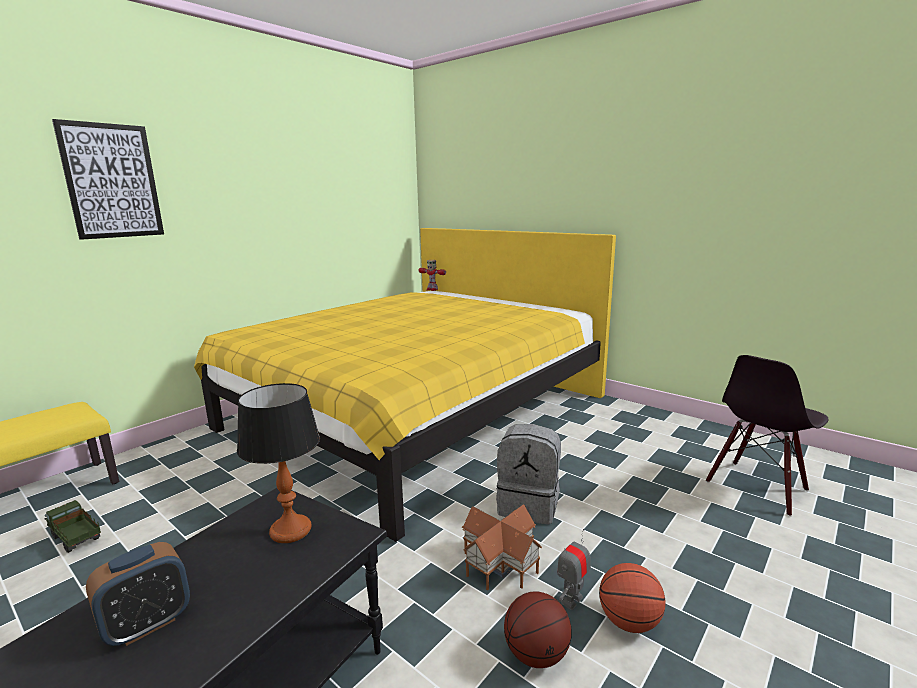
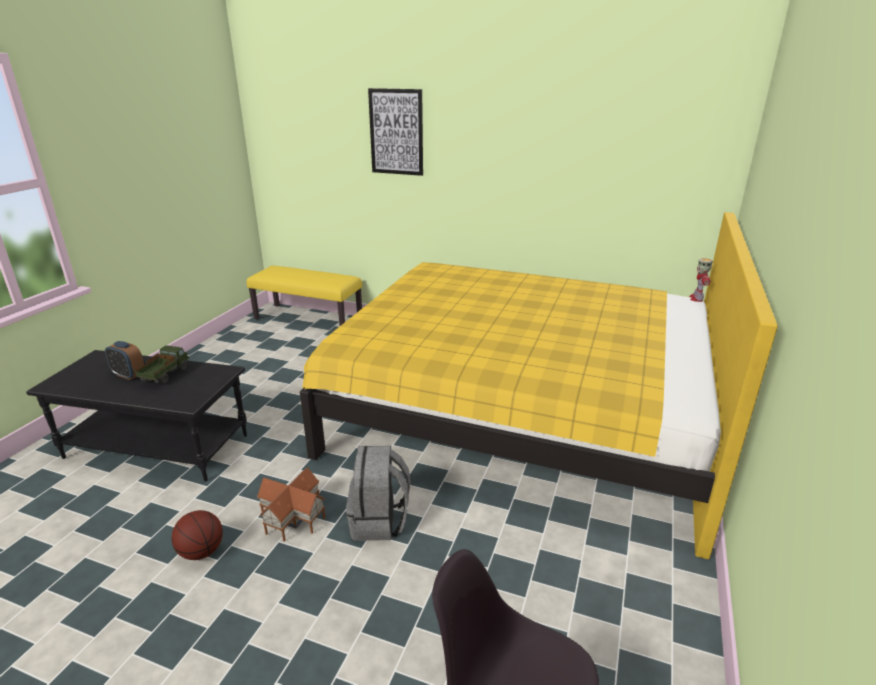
camera: 70 degrees right, 10 degrees up
(76, 539) = (288, 348): toy truck -> toy truck (165, 375)
(290, 530) = (195, 384): table lamp -> none
(572, 600) = (255, 566): toy robot -> none
(629, 621) = (233, 604): basketball -> none

